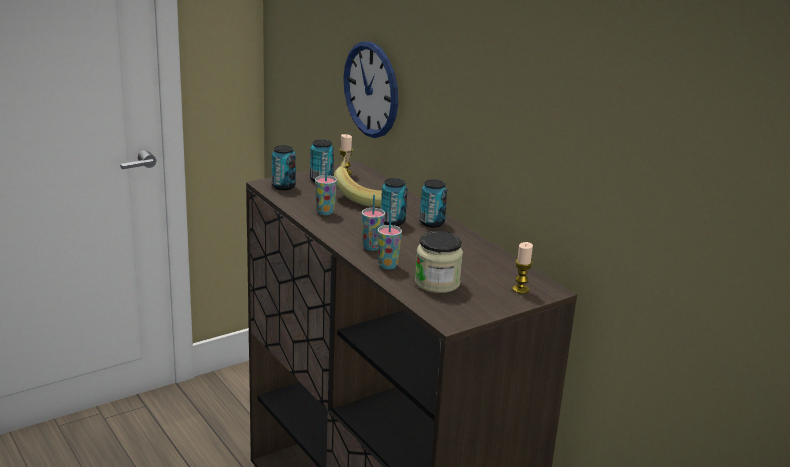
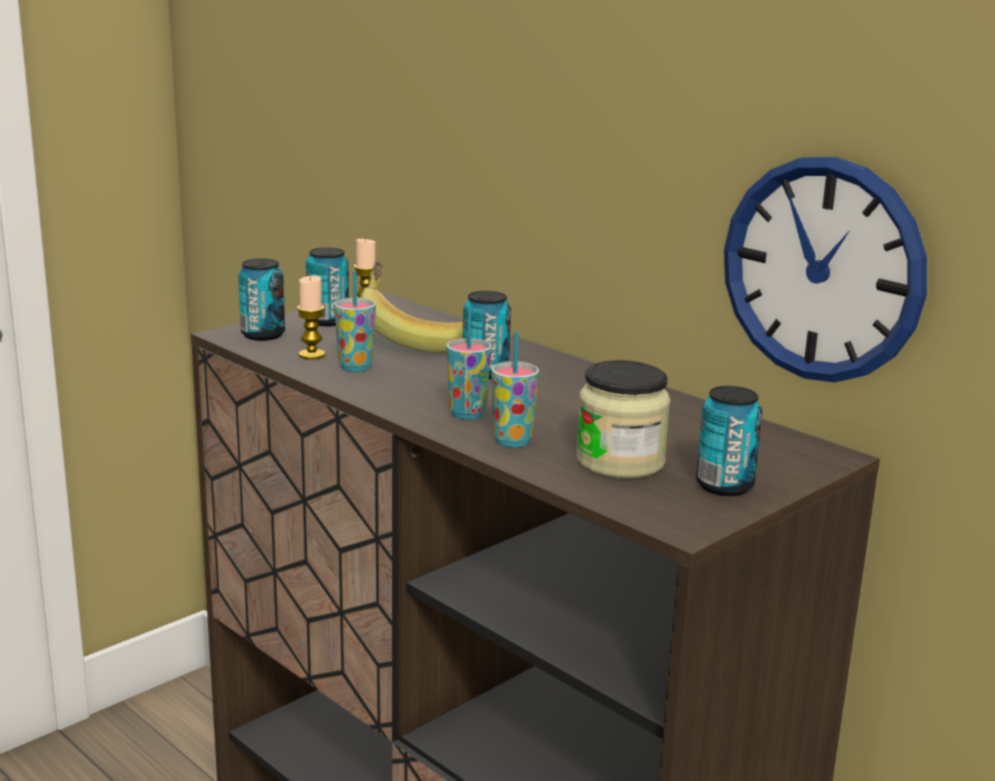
camera: 10 degrees left, 5 degrees down
(371, 89) = (397, 162): wall clock -> wall clock (822, 270)
(432, 223) = (555, 369): can -> can (724, 486)
(520, 289) = (777, 459): candle -> candle (311, 355)

